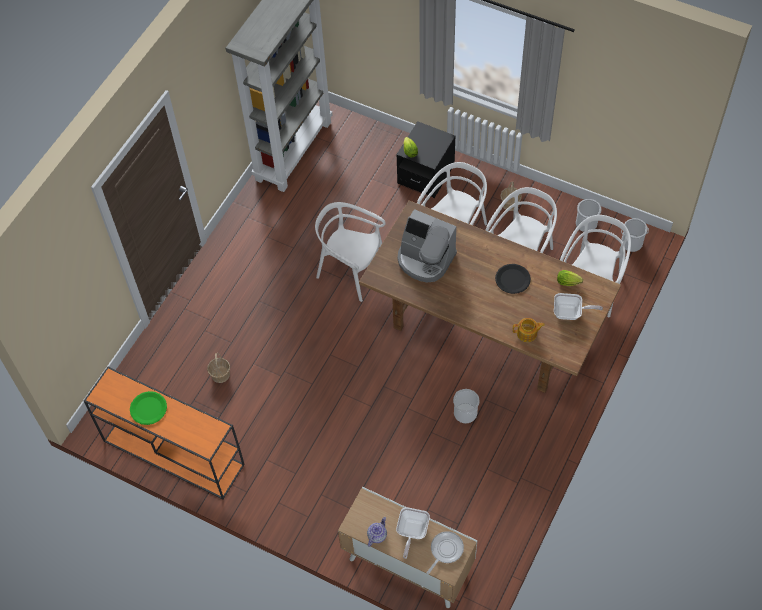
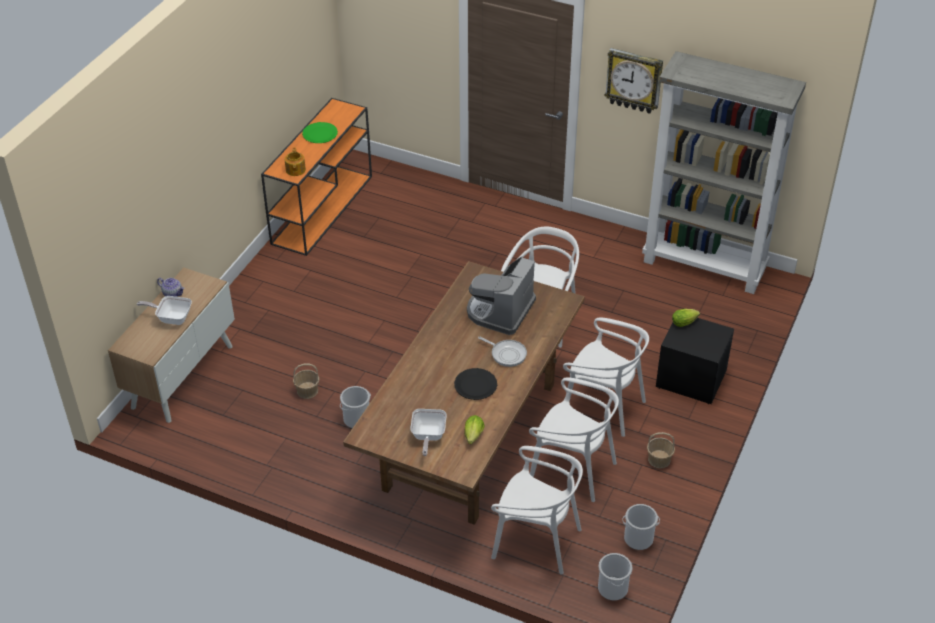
camera: 85 degrees right, 15 degrees down
(209, 101) = (634, 80): none -> wall clock
(220, 374) = (407, 232): basket -> basket (307, 390)
(445, 550) = (147, 342): frying pan -> frying pan (507, 354)
(527, 334) = (398, 397): teapot -> teapot (295, 170)

